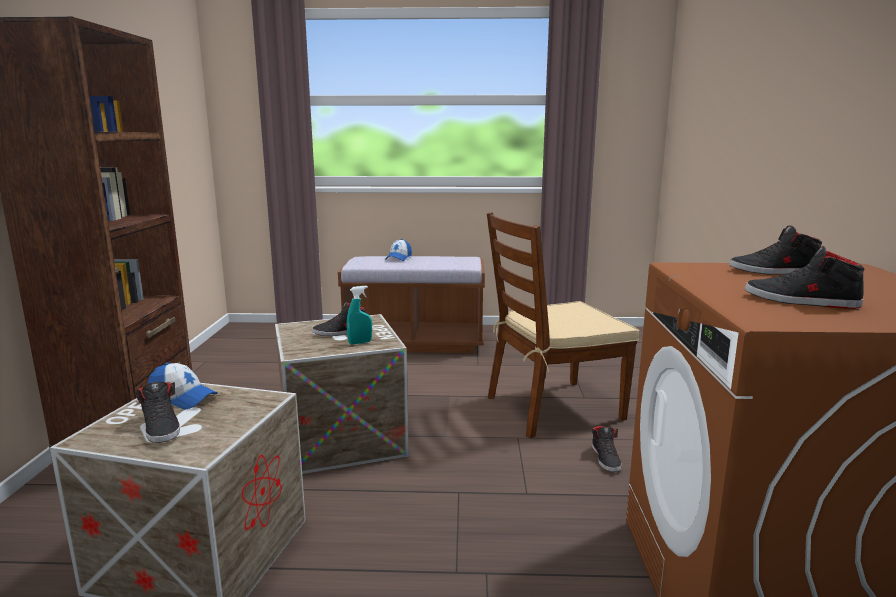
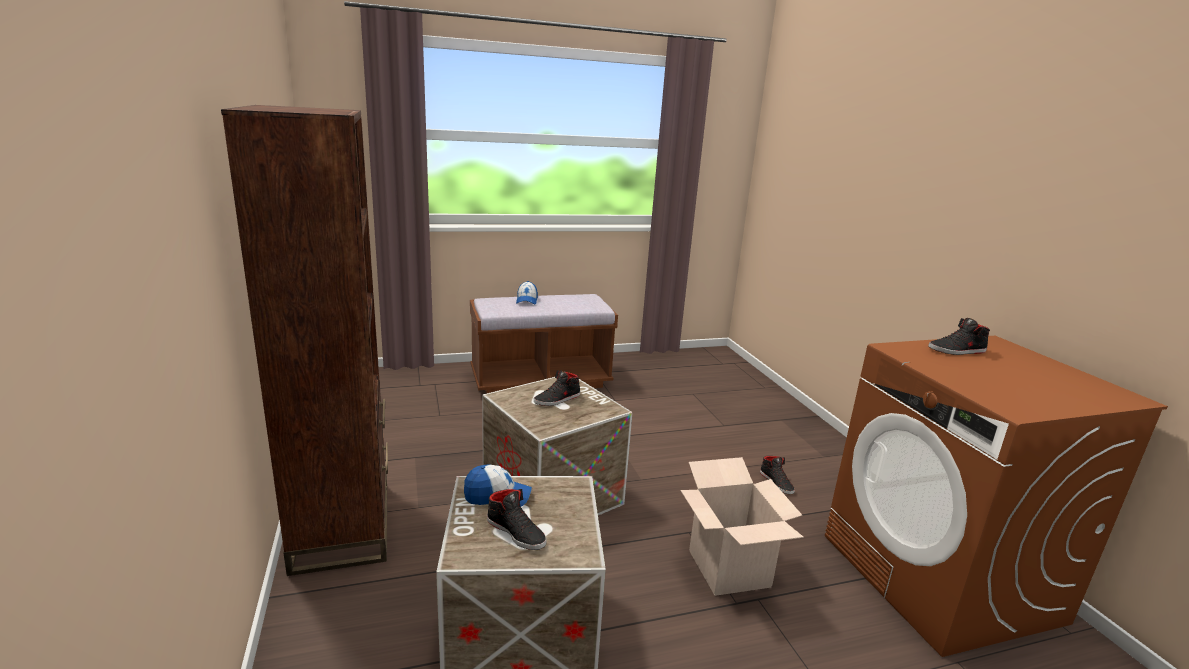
camera: 20 degrees left, 5 degrees up
(360, 342) = (587, 410): turquoise spray bottle -> none
(476, 535) = (729, 569): none -> cardboard box
(552, 408) = (706, 439): brown chair -> none
(801, 301) = (1010, 386): black shoe -> none

